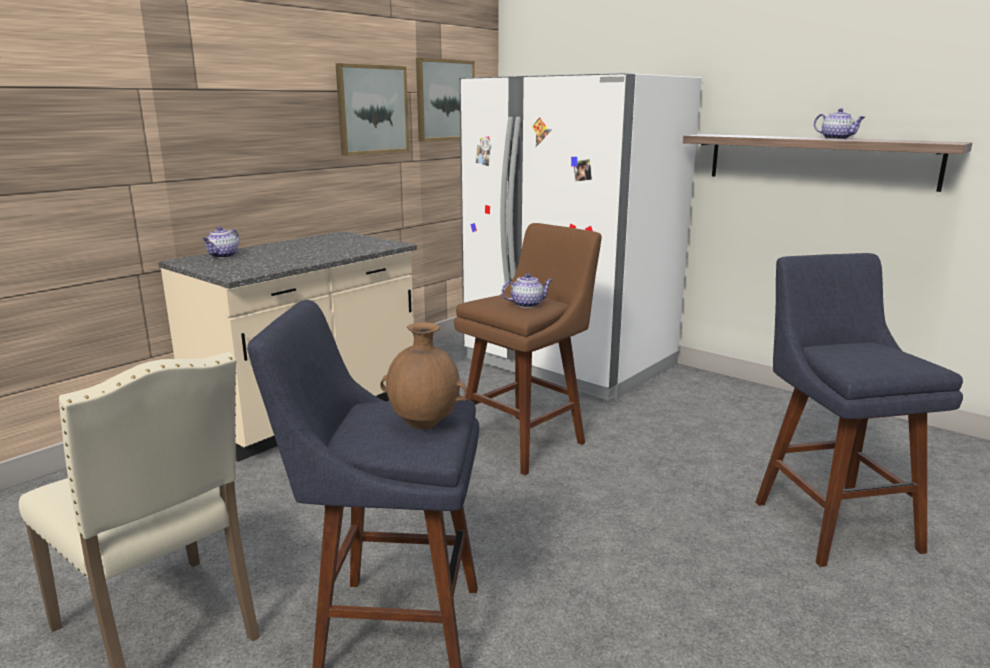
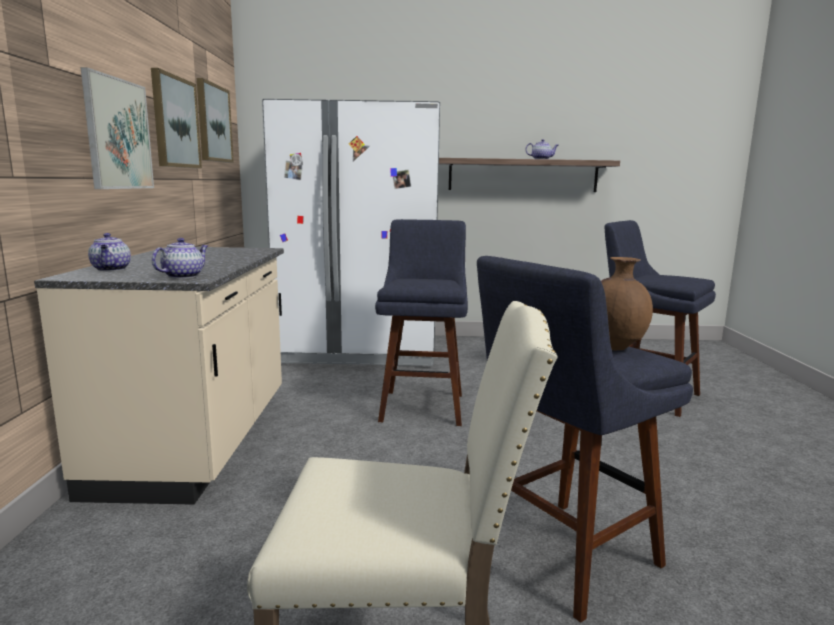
camera: 40 degrees left, 5 degrees down
(280, 133) = (118, 134): none -> picture
(527, 304) = (437, 282): teapot -> teapot (183, 276)
(527, 440) = (423, 404): brown stool -> blue stool

